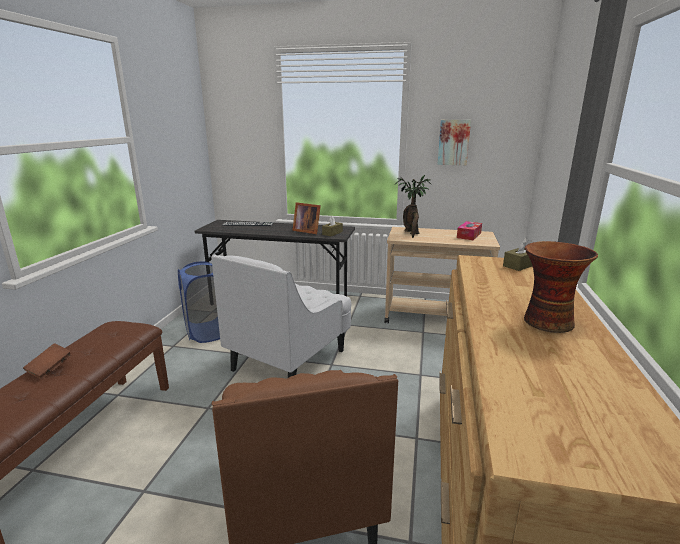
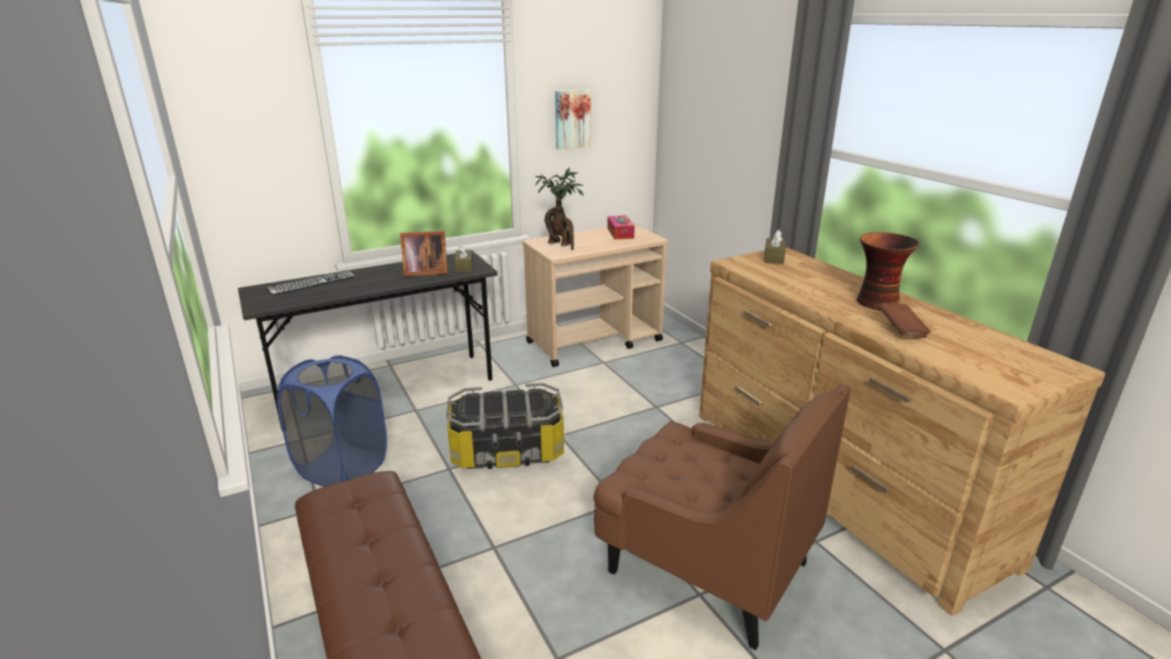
camera: 40 degrees left, 5 degrees up
(50, 369) = (362, 582): brown book -> brown book (901, 331)
(290, 359) = (507, 451): white armchair -> storage box

